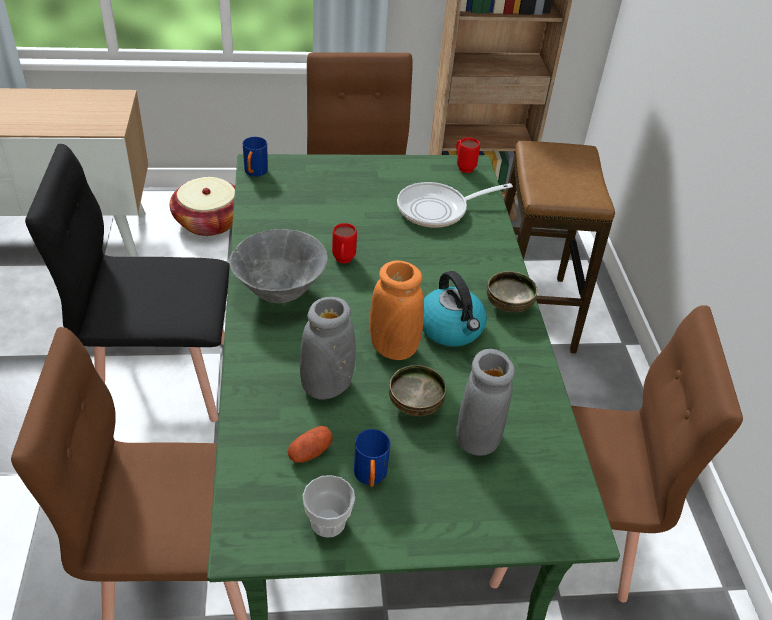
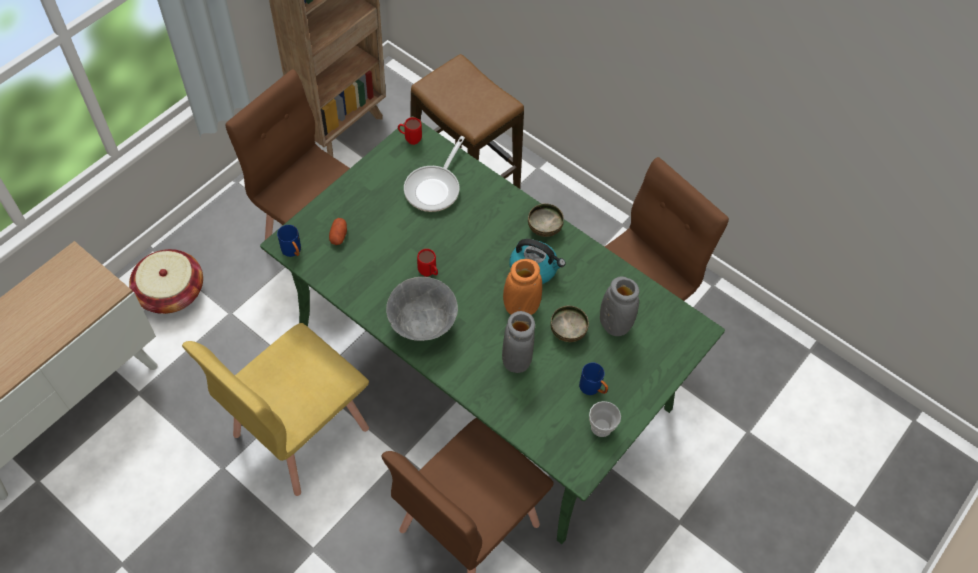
camera: 45 degrees left, 15 degrees up
(163, 377) = (299, 432): black chair -> yellow chair
(310, 452) = (553, 402): potato -> potato (338, 236)

